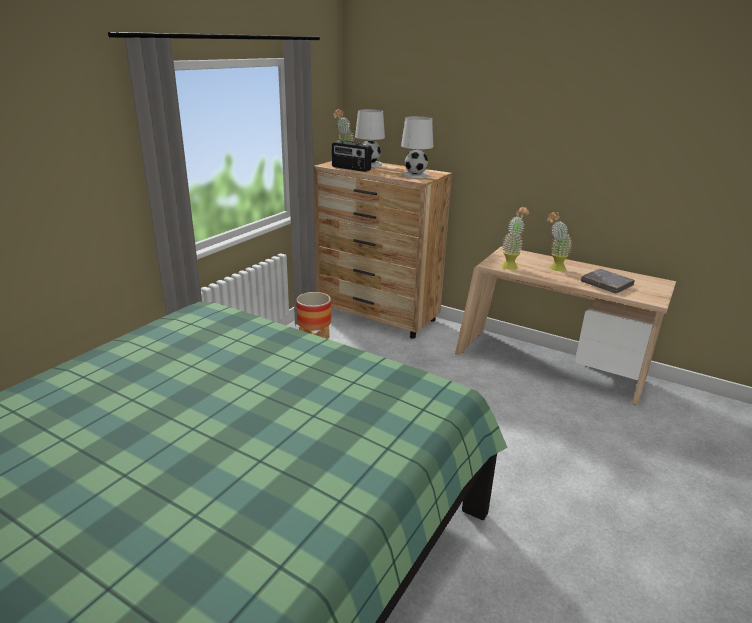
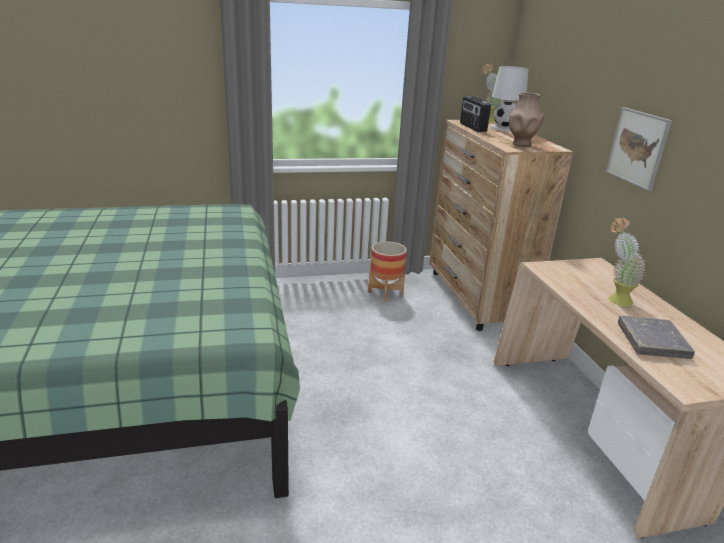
camera: 45 degrees right, 0 degrees up
(415, 175) = (521, 144): white table lamp -> brown vase
(511, 265) = (563, 276): potted plant -> none
(517, 161) = (637, 148): none -> picture

